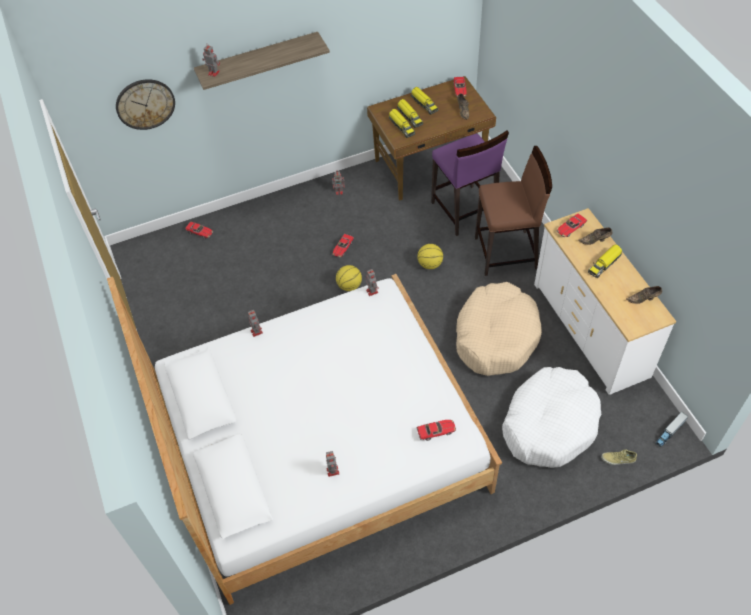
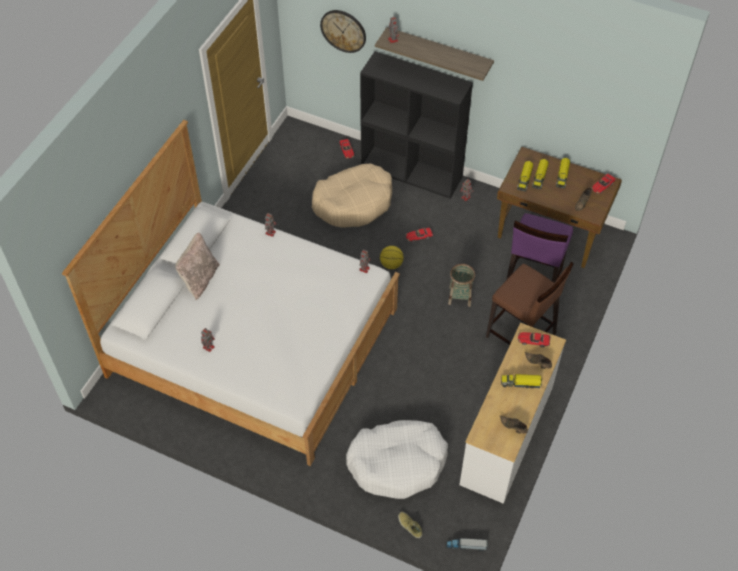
camera: 45 degrees right, 0 degrees up
(246, 424) = (200, 279): none -> beige pillow
(274, 206) = (412, 172): none -> black bookcase
(429, 264) = (459, 296): basketball -> basket
(436, 431) = (288, 381): toy car -> none
(496, 336) = (439, 380): beige dog bed -> beige dog bed (353, 202)

